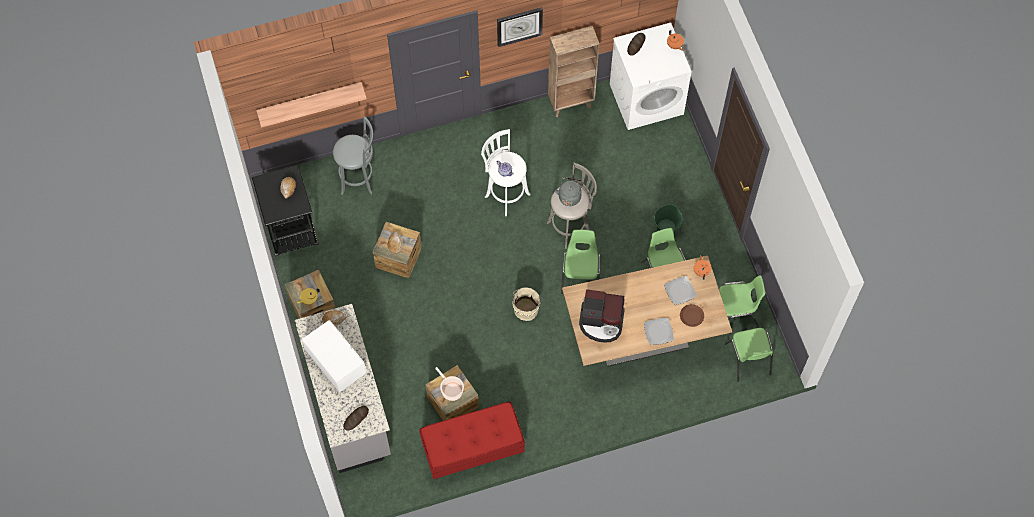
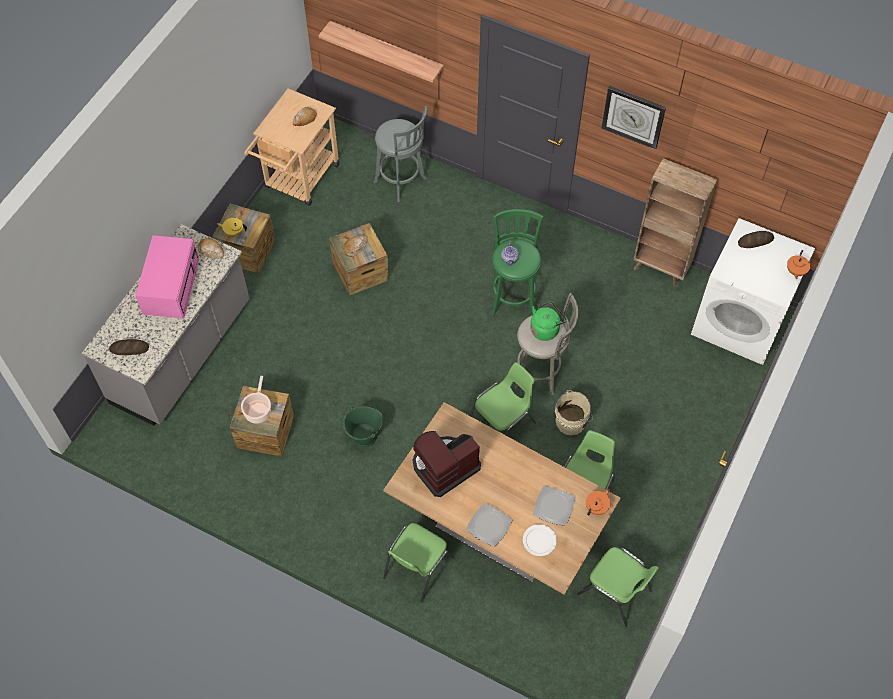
camera: 45 degrees right, 5 degrees down
(292, 234) = (298, 181): black cart -> beige cart
(335, 360) = (171, 285): white microwave -> pink microwave
(472, 449) = (234, 488): red bench -> none
(505, 194) = (513, 296): white stool -> green stool
(526, 308) = (420, 409): beige bucket -> beige bucket (572, 421)
(569, 196) = (545, 329): grey kettle -> green kettle
(601, 322) = (444, 466): coffee machine -> coffee machine turned 90 degrees clockwise
(666, 228) = (631, 453): green bucket -> green bucket (364, 436)
(692, 316) = (539, 541): brown plate -> white plate
(748, 360) = (579, 650): green chair -> green chair (417, 568)

